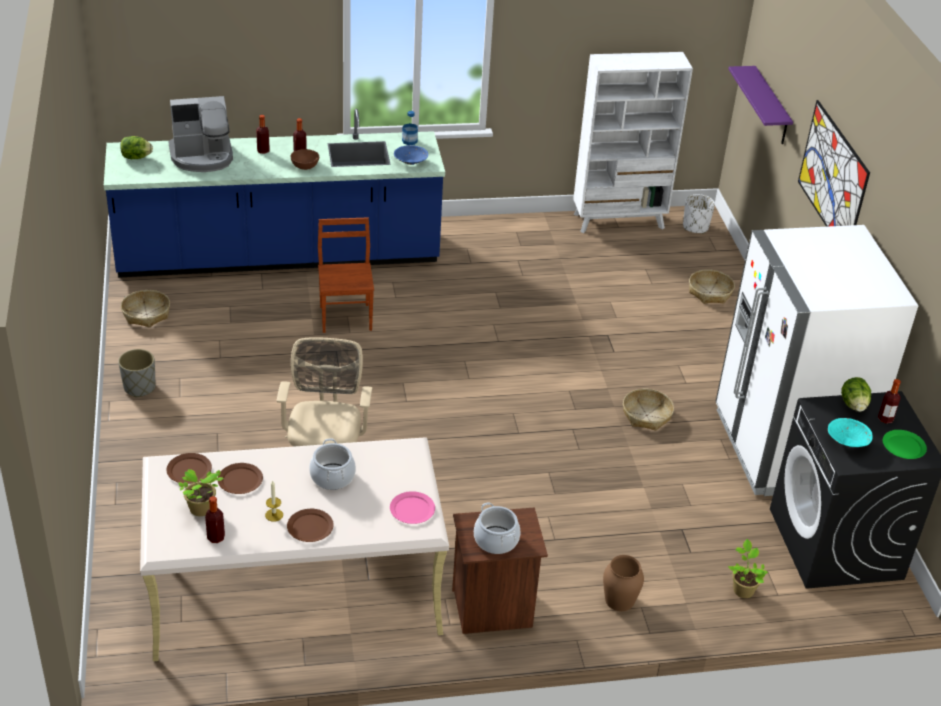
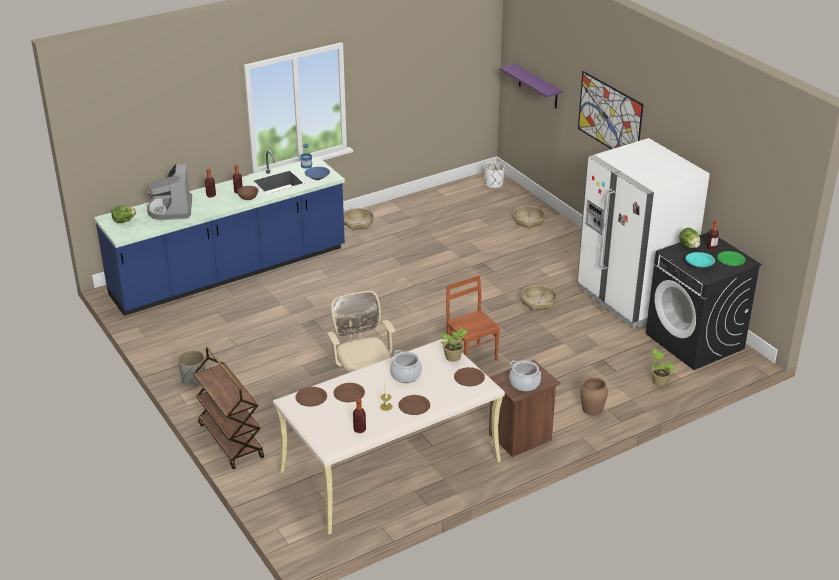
camera: 20 degrees left, 5 degrees down
(125, 485) = (230, 440): none -> brown cart
(146, 314) = (163, 333): basket -> basket (358, 223)
(201, 510) = (337, 417): potted plant -> potted plant (453, 358)
(202, 157) = (171, 209): coffee machine -> coffee machine turned 120 degrees clockwise
(346, 317) = (305, 298): brown chair -> brown chair (472, 356)
(412, 509) = (469, 378): pink plate -> brown plate
(619, 221) = (443, 193): white bookcase -> none

